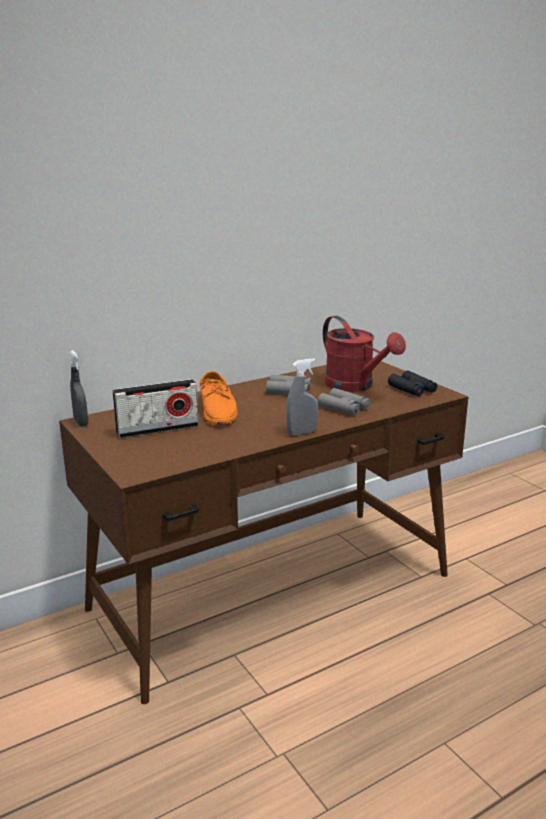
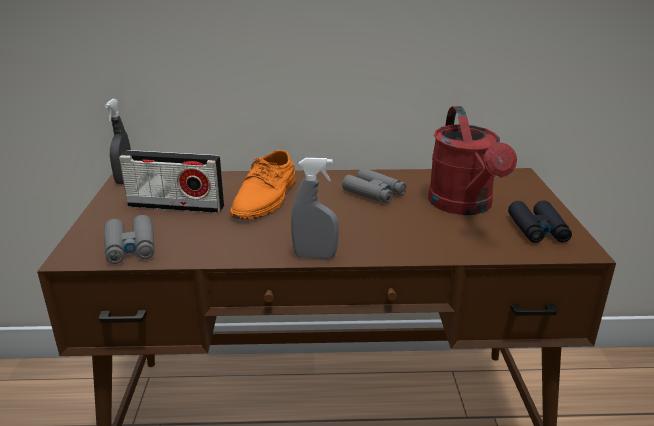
camera: 30 degrees right, 5 degrees up
(344, 408) = (411, 234): grey binoculars -> grey binoculars (130, 247)

